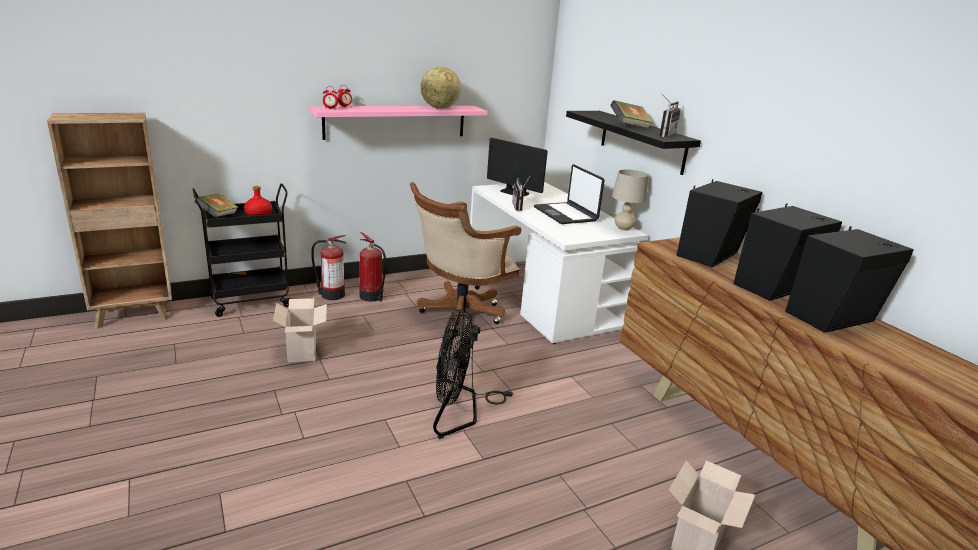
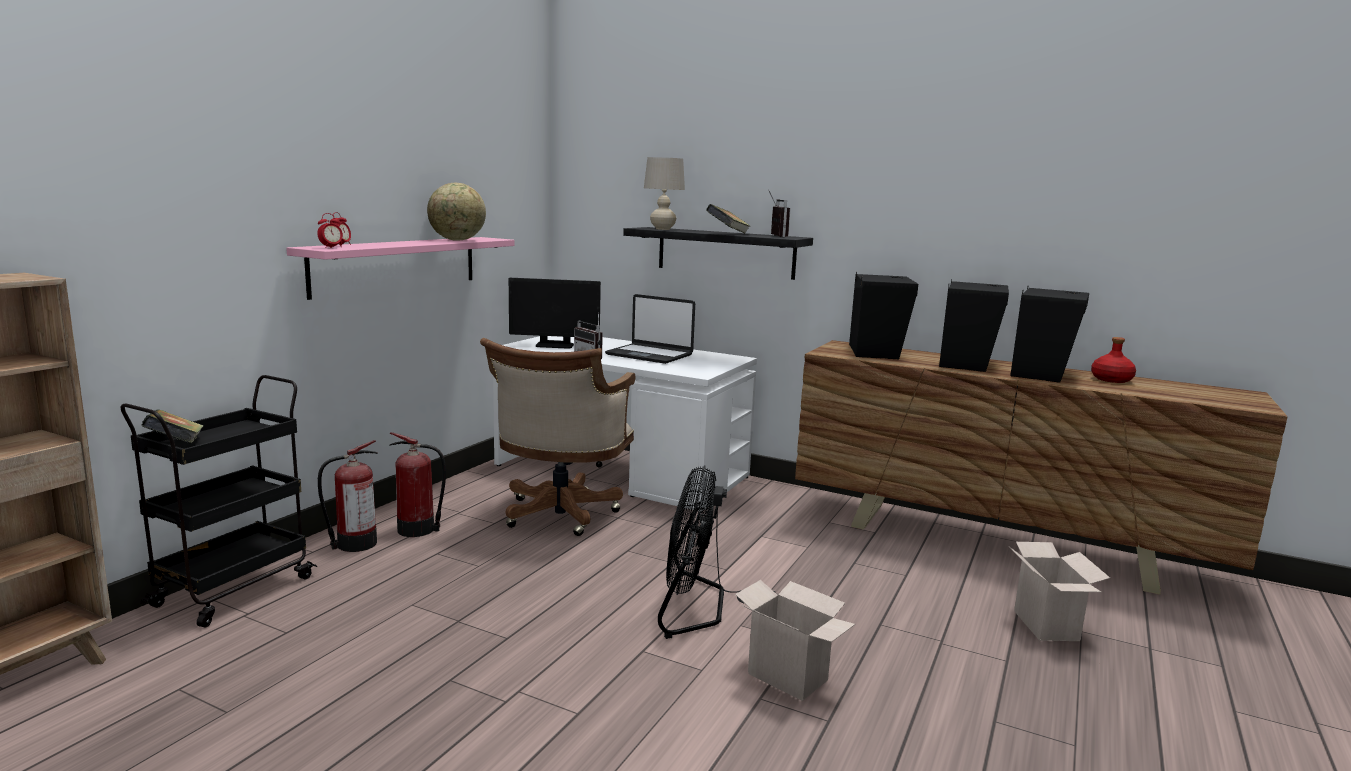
camera: 35 degrees left, 10 degrees down
(258, 214) = (241, 431): red bottle -> red bottle (1111, 379)
(303, 352) = (421, 622): cardboard box -> cardboard box (790, 677)
(460, 406) = (701, 603): black fan -> black fan turned 45 degrees clockwise
(624, 228) = (726, 356): beige table lamp -> beige table lamp (662, 229)

